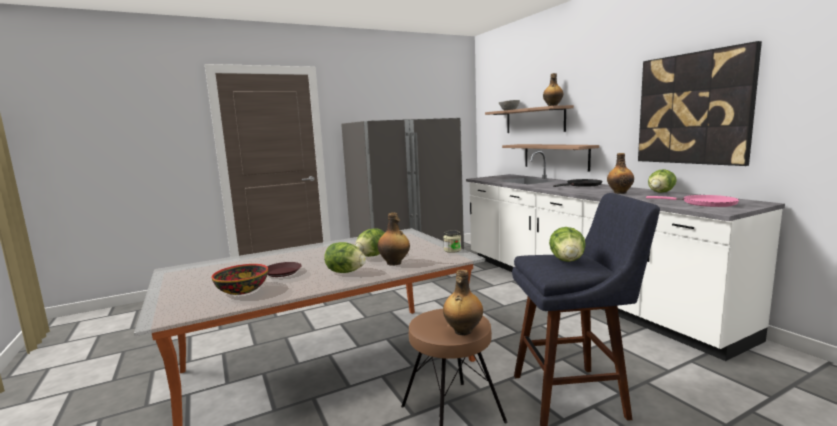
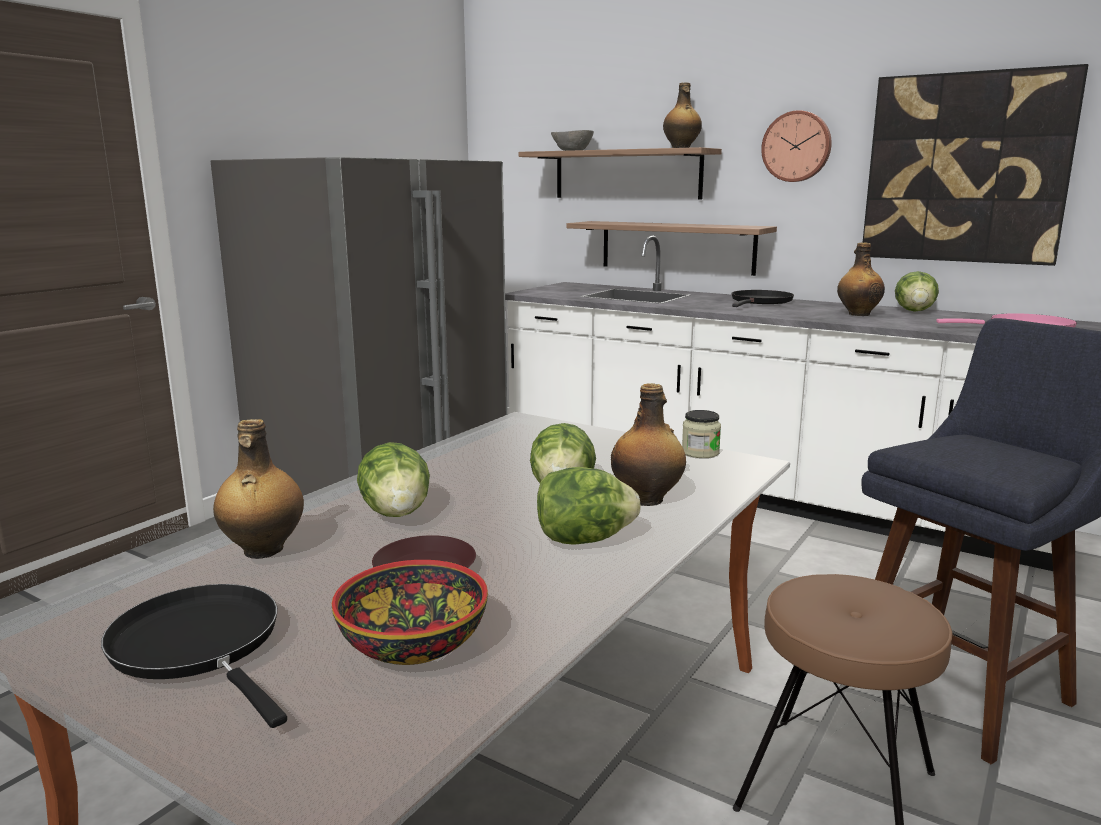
camera: 30 degrees left, 5 degrees up
(197, 280) = (200, 646): none -> black frying pan
(463, 331) = (912, 622): bottle -> bottle (263, 551)
(567, 260) = (985, 449): lettuce -> lettuce (396, 513)
(607, 101) = (797, 146): none -> wall clock

